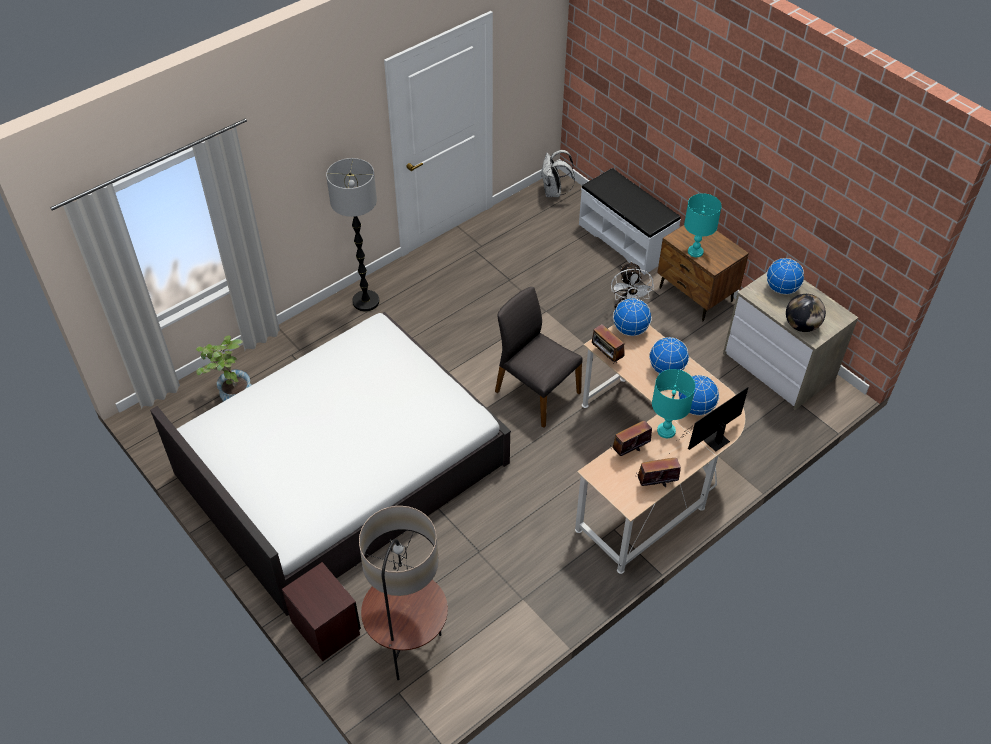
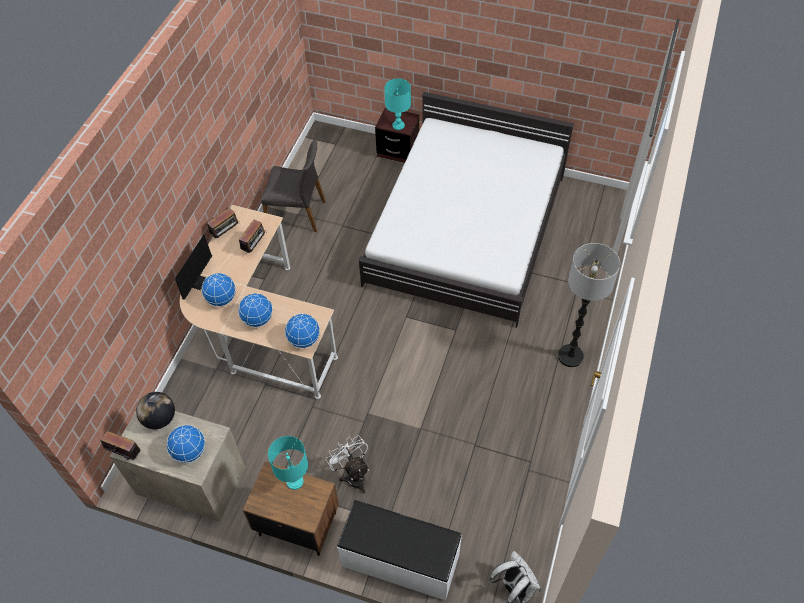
camera: 150 degrees right, 5 degrees up
(232, 394) = (585, 237): potted plant -> none
(409, 650) = (345, 162): floor lamp -> none
(536, 392) = (378, 348): grey chair -> grey chair (297, 213)
(606, 356) = (310, 307): radio -> radio (125, 453)
(666, 431) = (236, 271): turquoise table lamp -> turquoise table lamp (398, 125)

